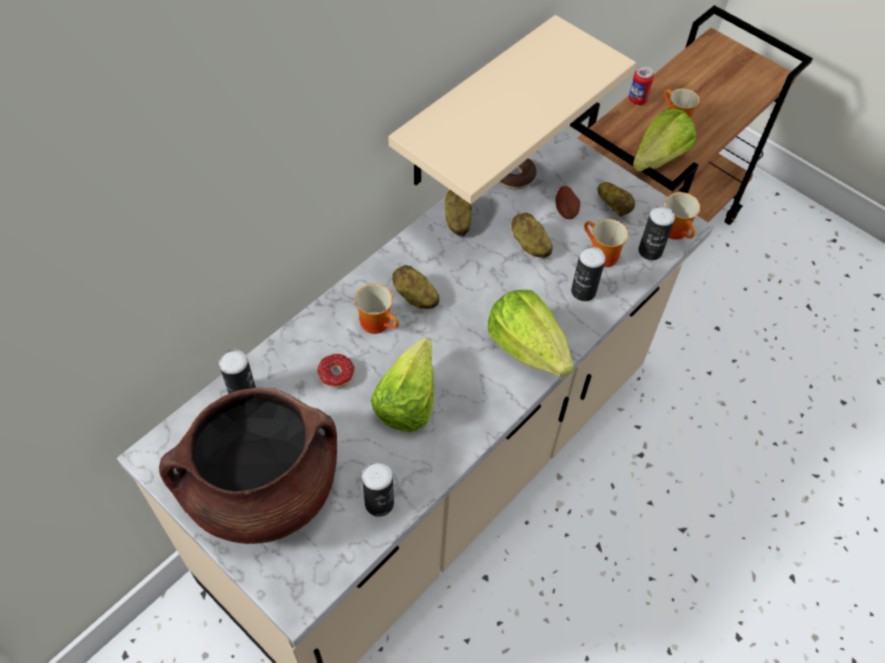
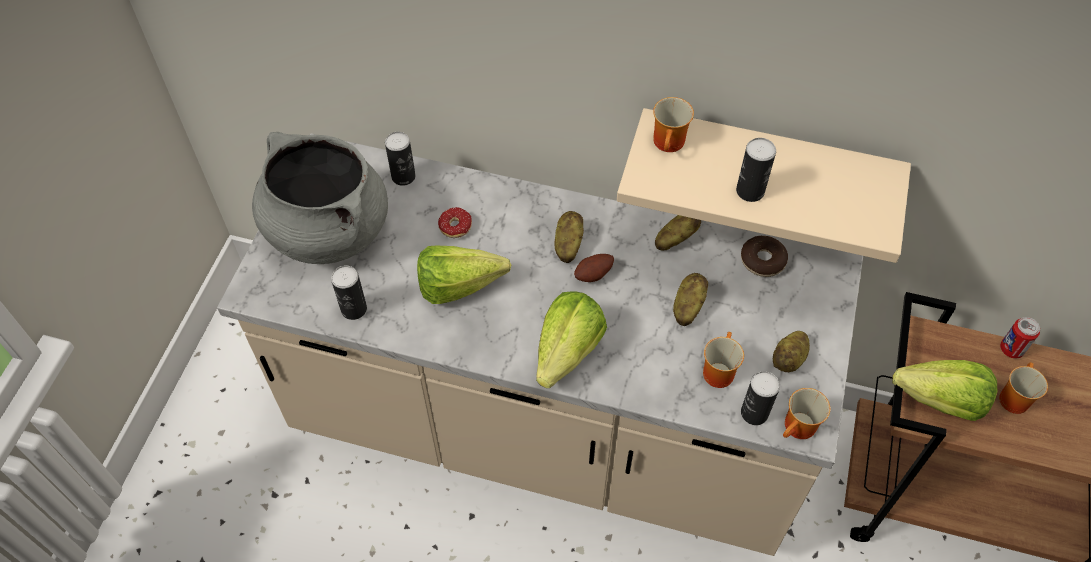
camera: 65 degrees right, 0 degrees up
(263, 490) = (327, 230): brown cooking pot -> grey cooking pot
(379, 322) = (524, 231): mug -> mug (670, 144)
(566, 210) = (753, 320): potato -> potato (594, 275)
(583, 291) = (662, 372): can -> can (750, 191)

